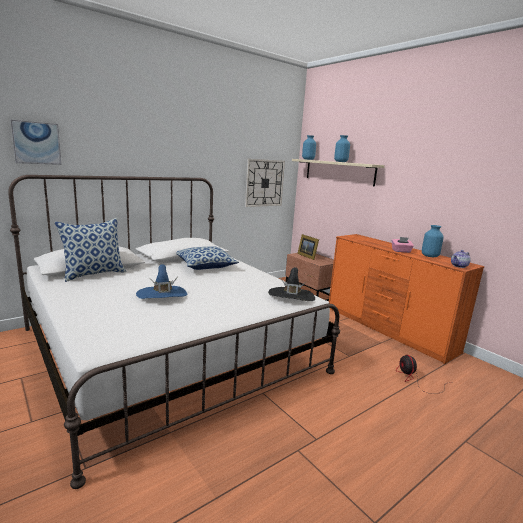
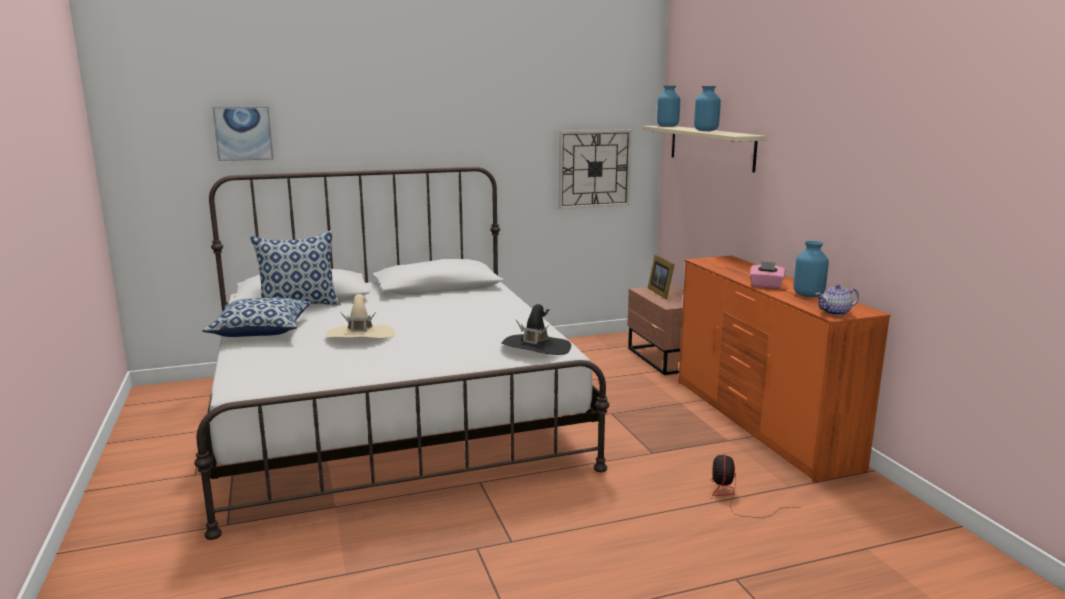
camera: 20 degrees right, 0 degrees up
(162, 295) = (360, 336): blue hat -> beige hat
(205, 266) = (455, 301): pillow -> pillow (261, 331)

